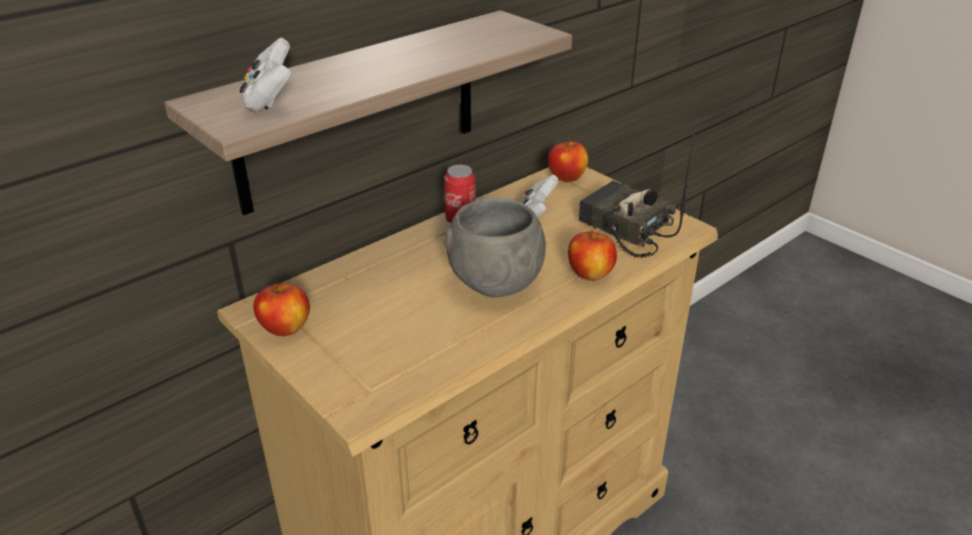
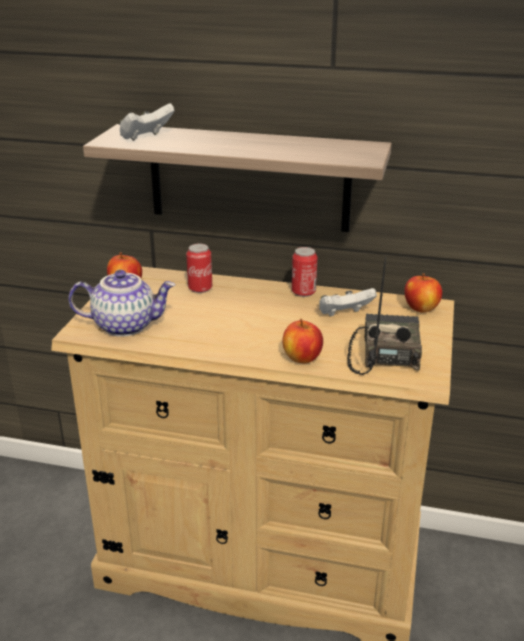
camera: 55 degrees right, 5 degrees down
(366, 277) = (200, 288): none -> can
(388, 363) = (126, 325): none -> teapot
(493, 284) = (243, 329): grey bowl -> none

